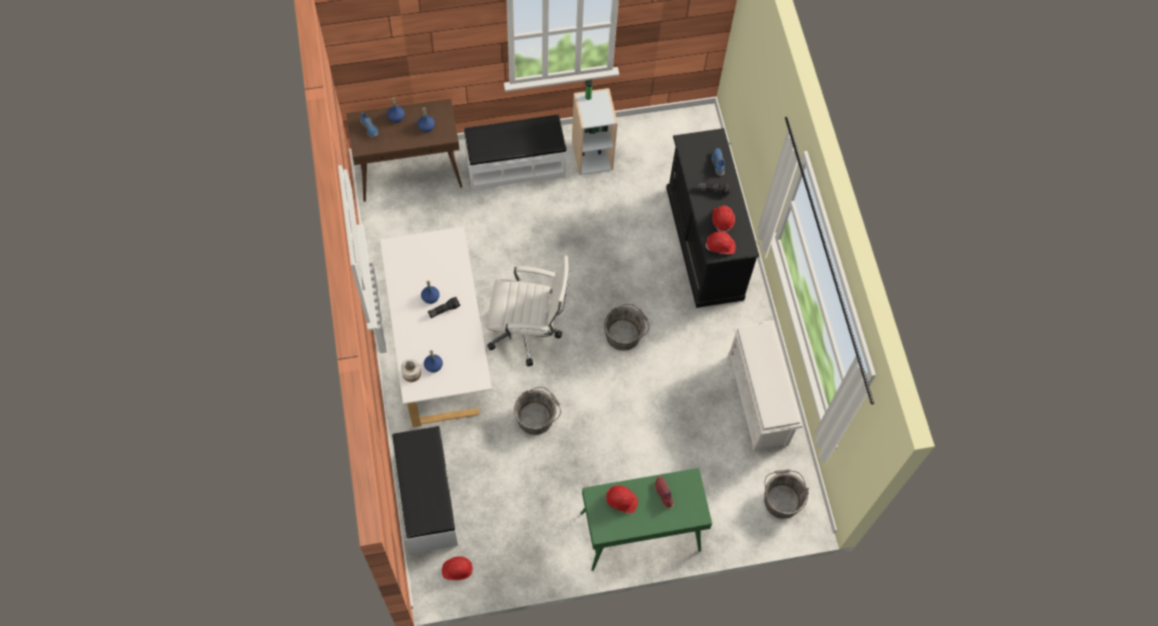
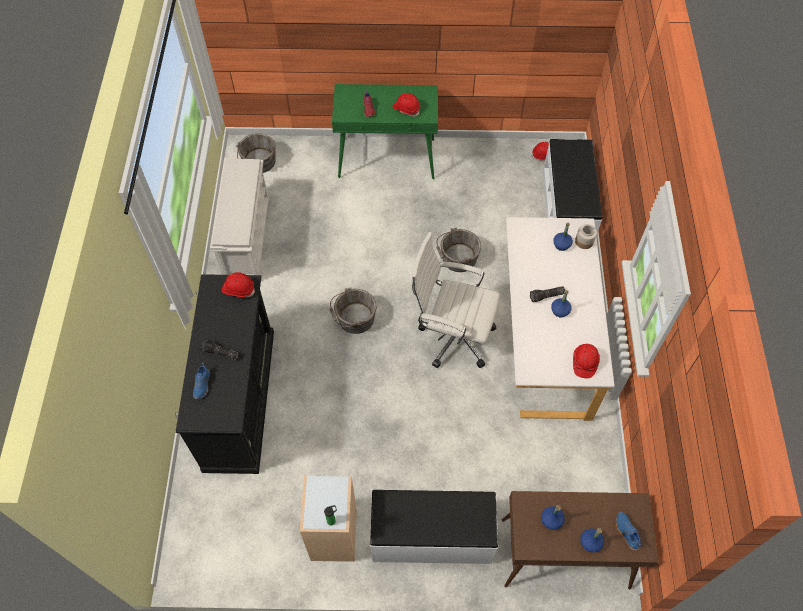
camera: 165 degrees left, 5 degrees down
(722, 220) = (224, 317): red hard hat -> red hard hat (584, 363)

